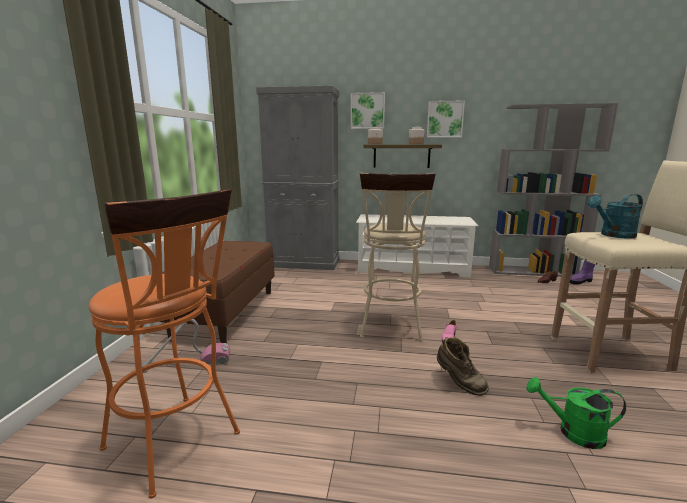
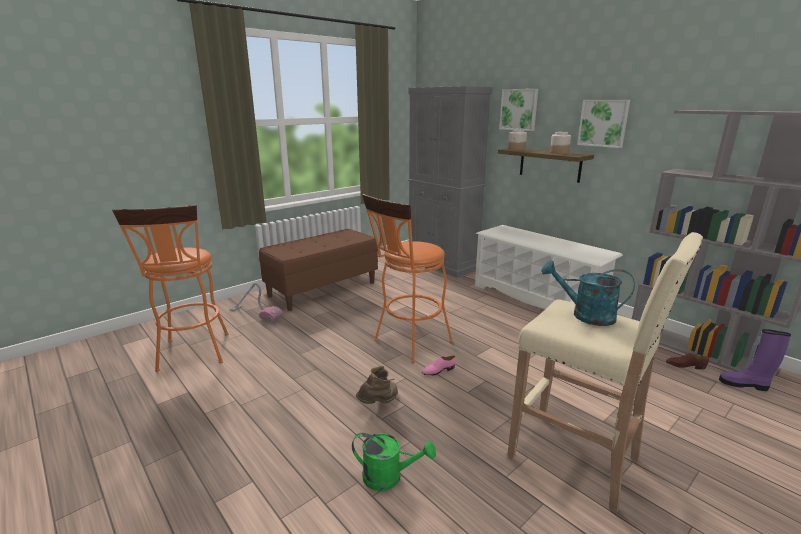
camera: 40 degrees right, 5 degrees up
(391, 328) = (408, 343): beige stool -> orange stool
(459, 383) = (379, 403): brown boot -> brown boot turned 135 degrees counterclockwise
(573, 432) = (389, 477): green watering can -> green watering can turned 135 degrees clockwise

